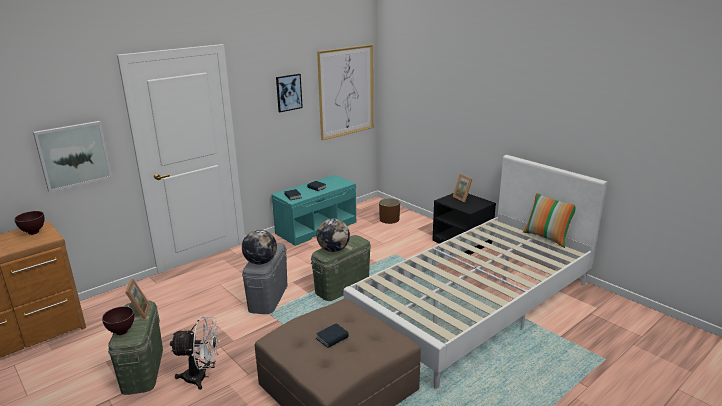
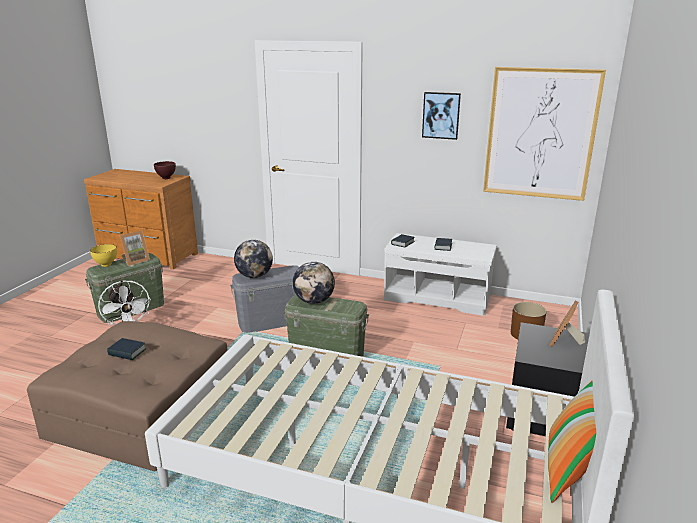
camera: 60 degrees right, 0 degrees up
(73, 155) = (213, 126): picture -> none
(122, 332) = (107, 265): brown bowl -> yellow bowl
(316, 227) = (438, 297): turquoise bench -> white bench

